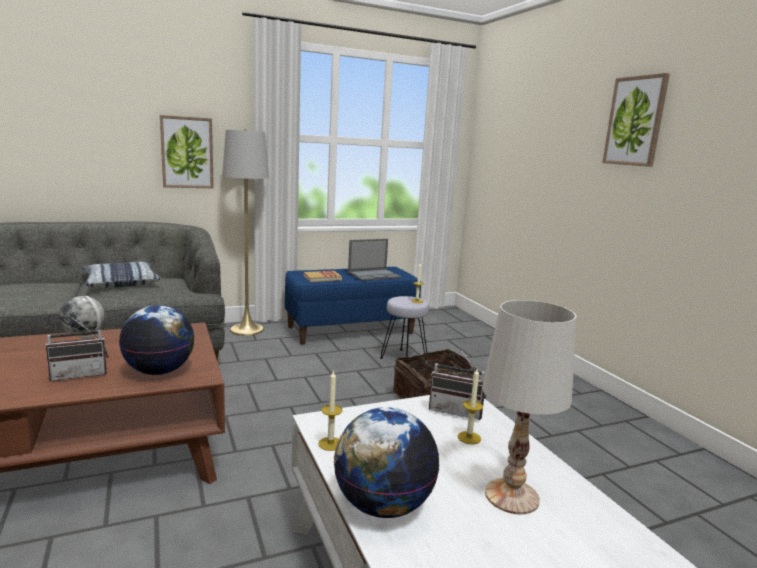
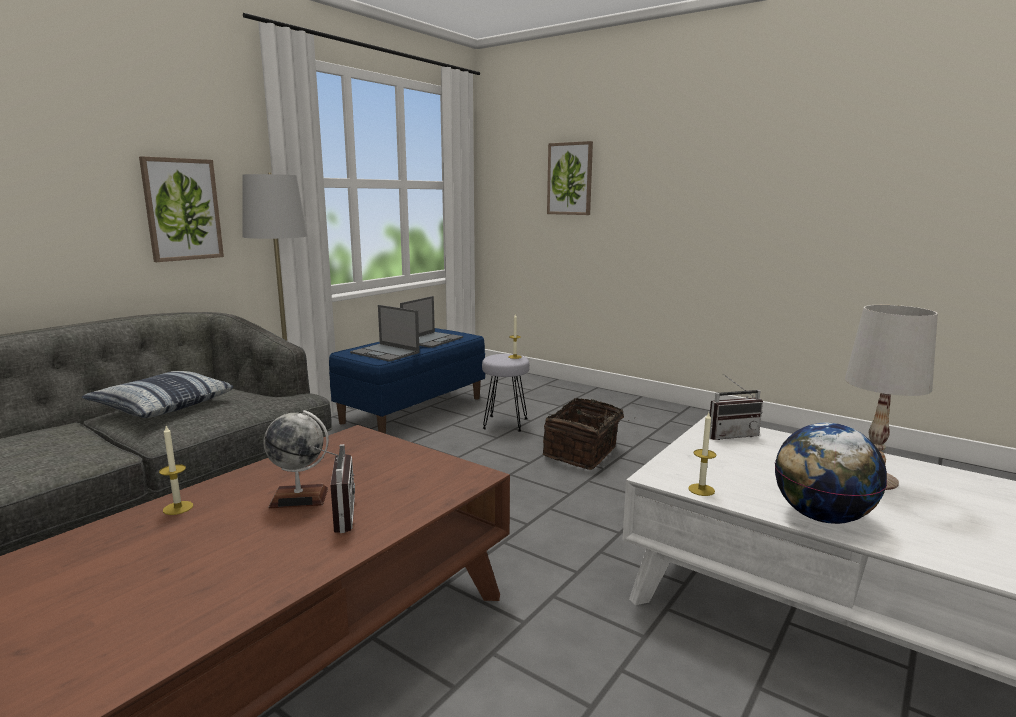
camera: 30 degrees left, 0 degrees up
(80, 374) = (335, 516): radio -> radio turned 45 degrees counterclockwise
(159, 371) = (422, 484): globe -> none
(322, 278) = (385, 353): book -> laptop
(469, 437) = (775, 451): candle -> candle (178, 508)
(635, 121) = (695, 151): picture -> picture (570, 179)

